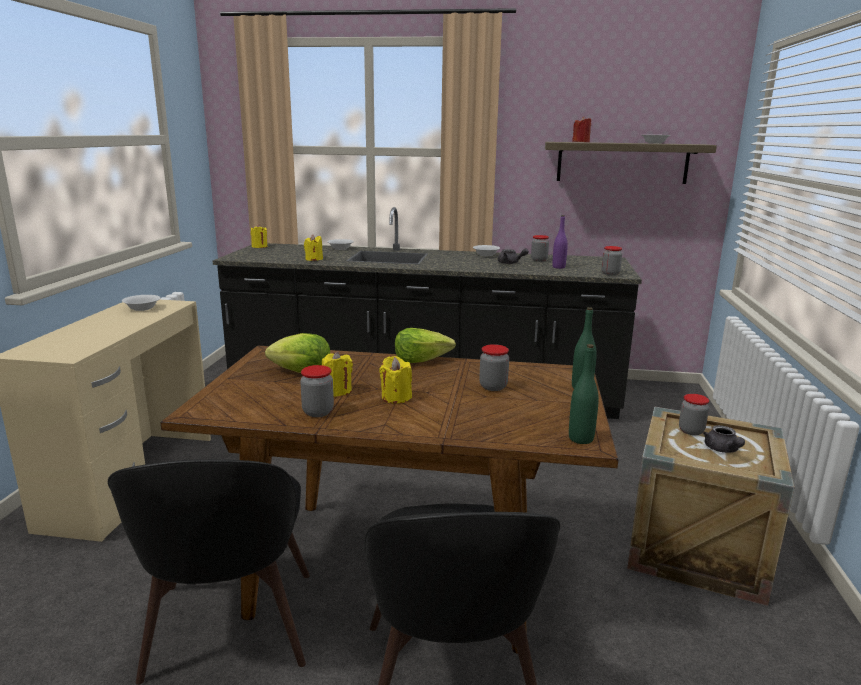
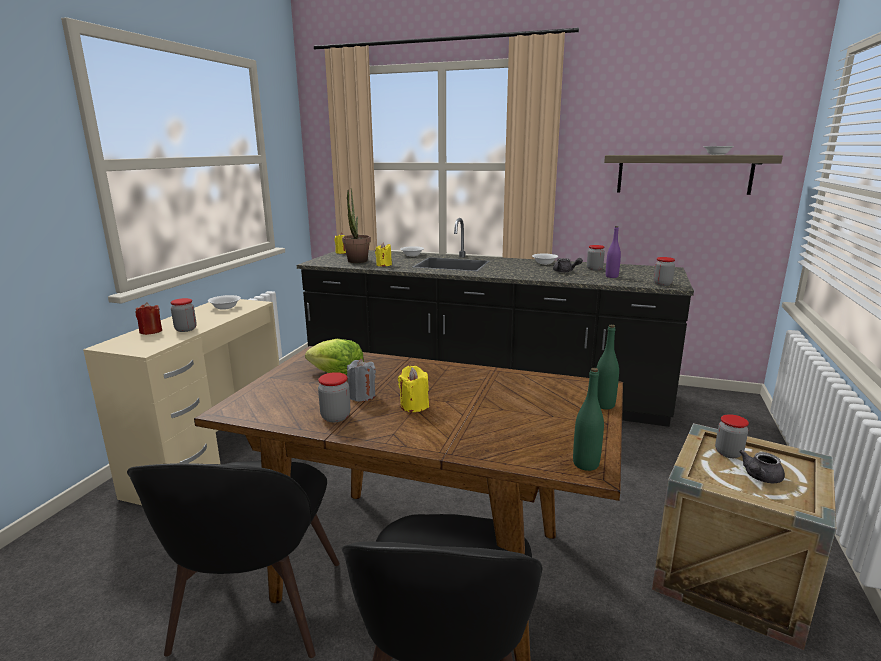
camera: 10 degrees right, 0 degrees up
(281, 256) = (357, 262): none -> potted plant
(337, 391) = (362, 396): yellow candle -> grey candle
(421, 360) = (452, 367): lettuce -> none
(493, 387) = (513, 399): jar -> jar (186, 329)
(581, 142) = (641, 154): red candle -> red candle (151, 331)
(722, 450) = (759, 477): grey teapot -> grey teapot turned 45 degrees clockwise

